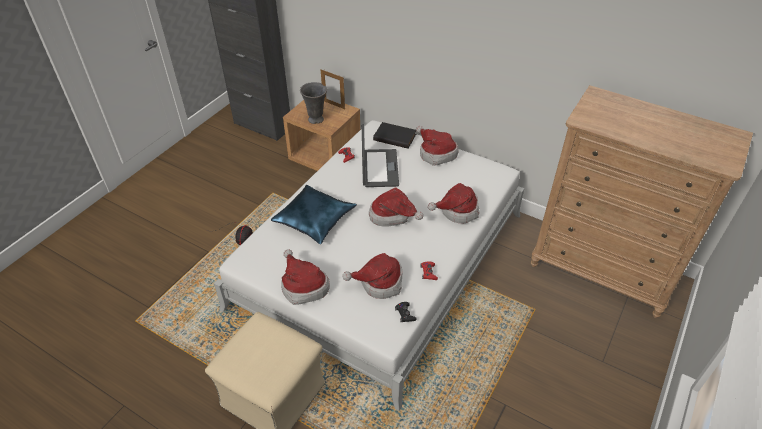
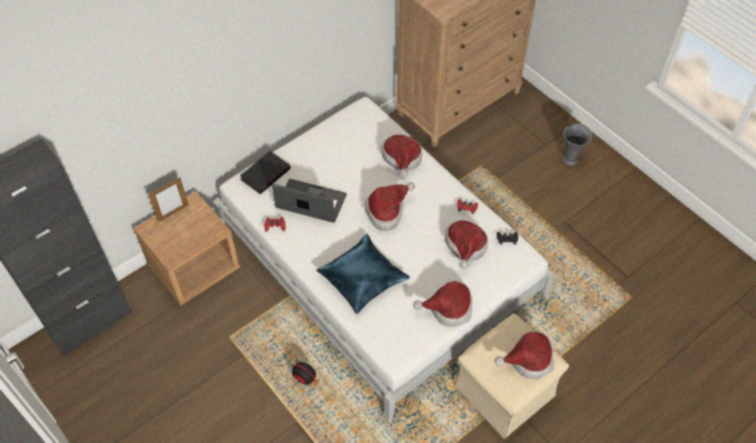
camera: 70 degrees left, 10 degrees up
(316, 120) = (194, 237): grey vase -> grey vase (570, 159)
(435, 153) = (312, 148): hat -> hat (528, 360)

